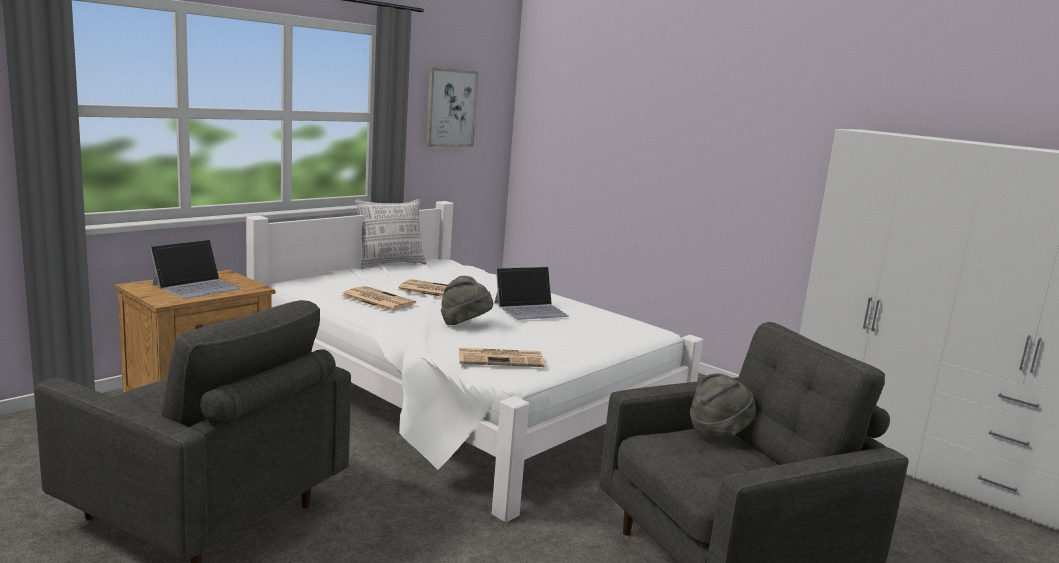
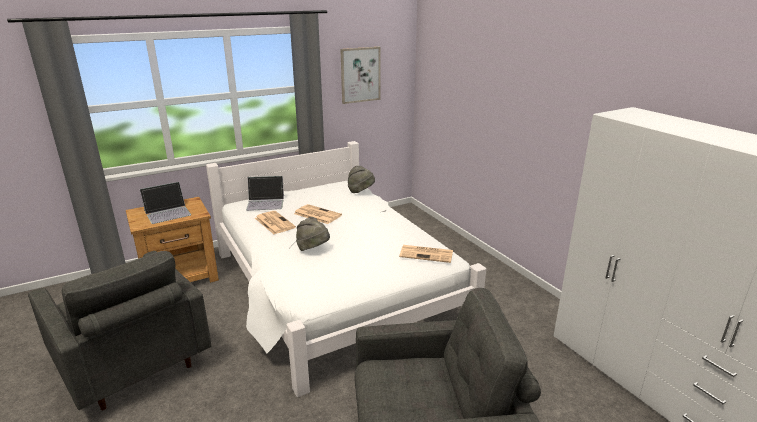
camera: 20 degrees right, 10 degrees up
(390, 264) = (311, 187): pillow -> none
(501, 358) = (311, 285): newspaper -> newspaper (427, 254)
(531, 309) = (370, 235): laptop -> laptop (266, 202)
(718, 434) = (431, 367): grey hat -> grey hat (361, 191)

